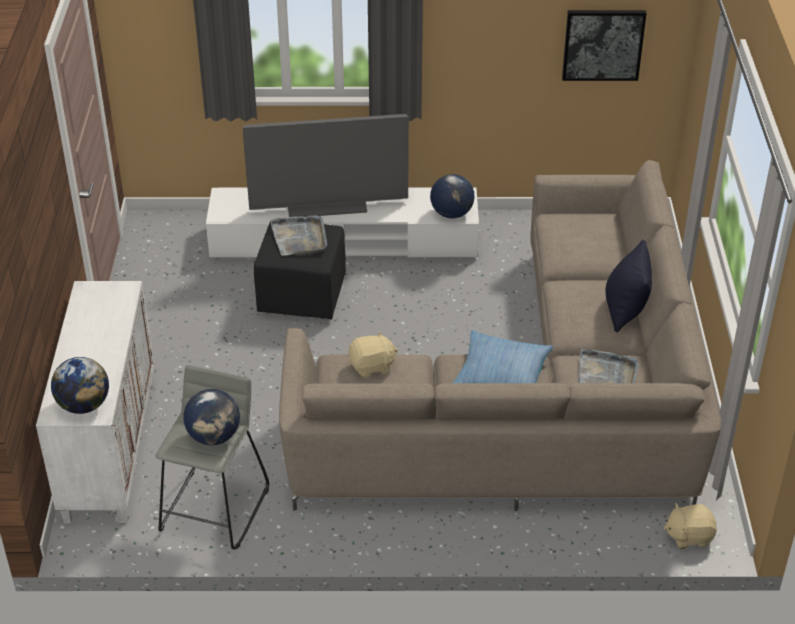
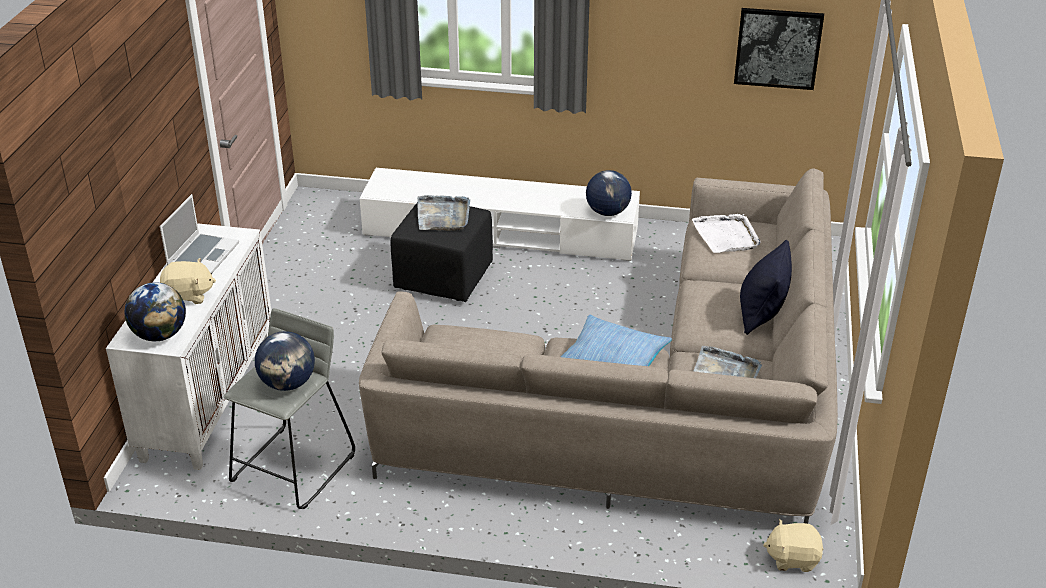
camera: 10 degrees right, 5 degrees down
(95, 315) = (203, 255): none -> laptop
(327, 203) = (485, 192): television -> none
(372, 366) = (477, 339): beige plush toy -> beige plush toy (188, 296)
(575, 231) = (726, 236): none -> white tray

